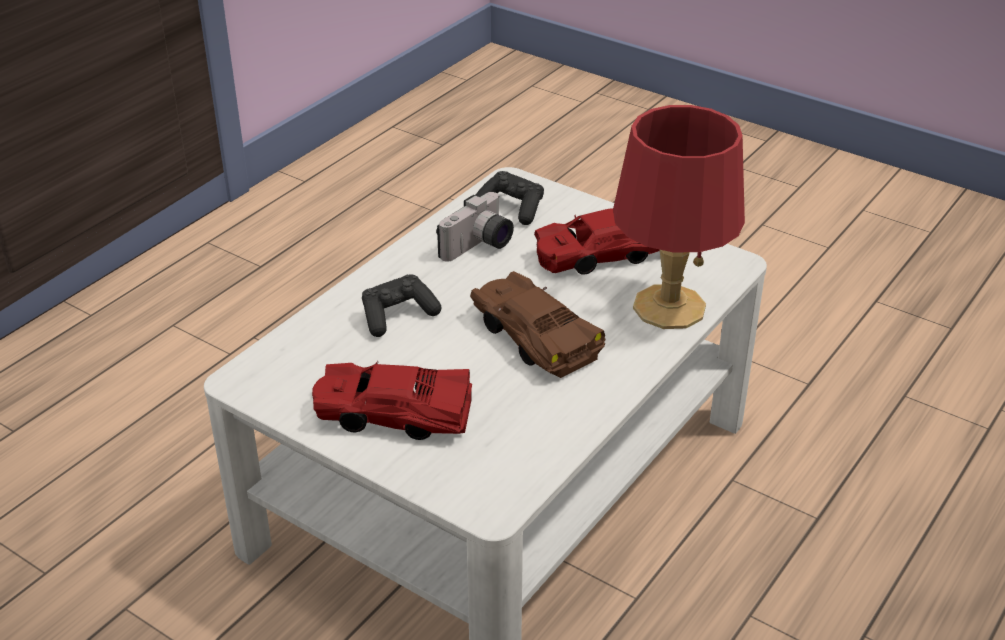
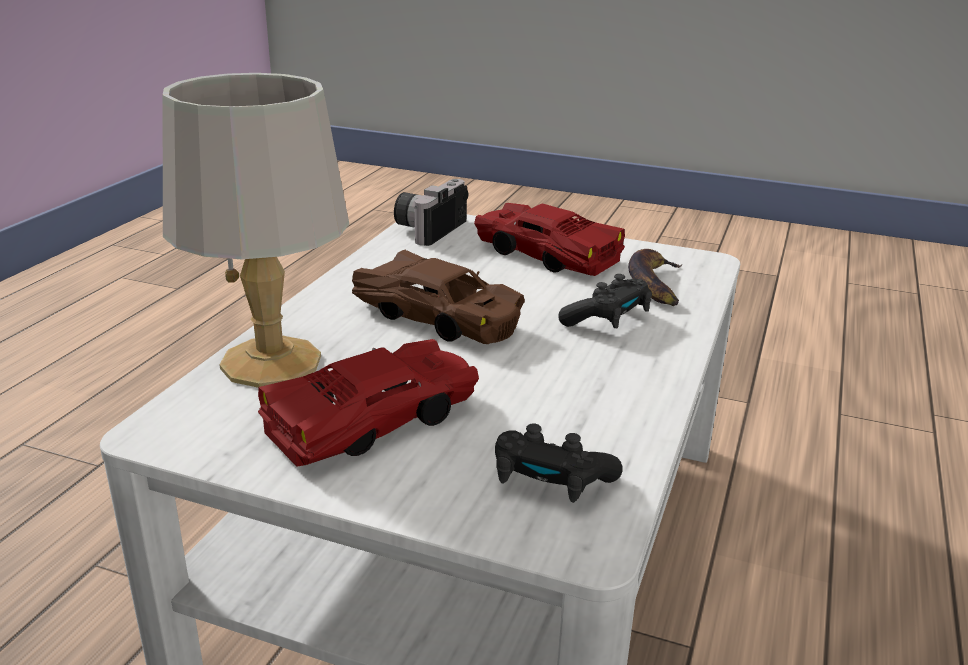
camera: 165 degrees right, 10 degrees down
(322, 352) = (655, 285): none -> banana
(393, 413) = (546, 254): red toy car -> red toy car turned 135 degrees counterclockwise
(479, 247) = (564, 408): camera -> camera (428, 228)
(668, 306) = (272, 363): red table lamp -> grey table lamp

